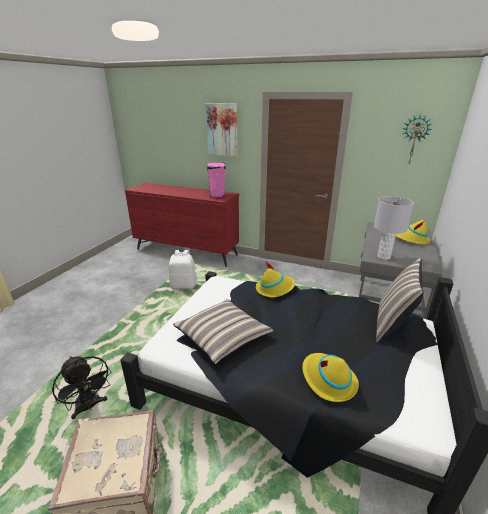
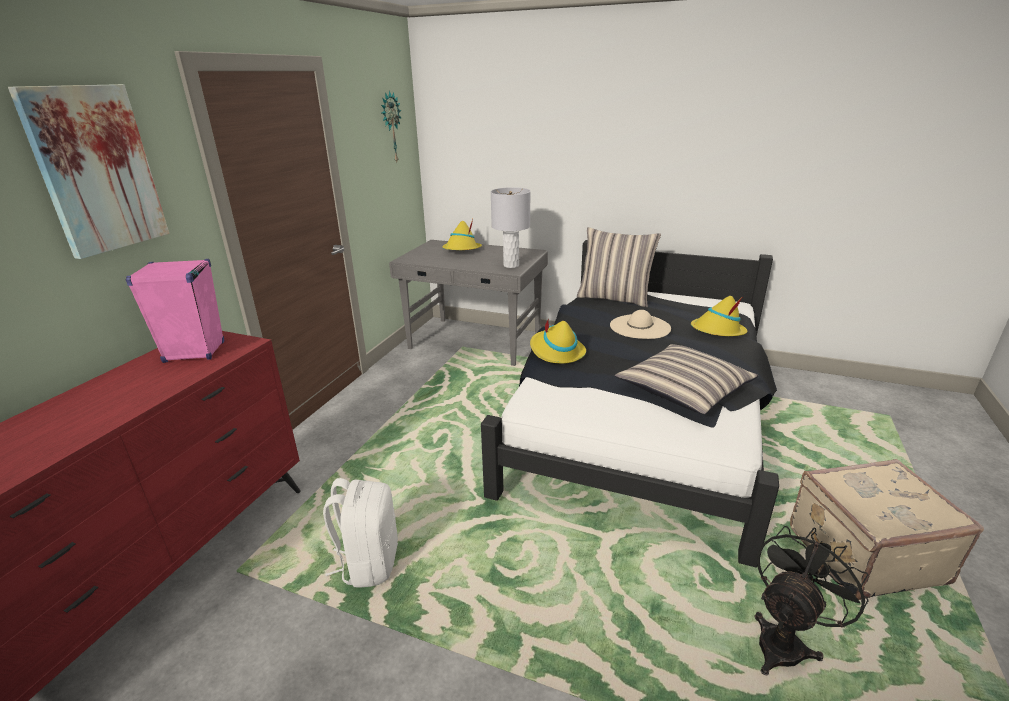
camera: 90 degrees left, 0 degrees up
(321, 328) = (640, 327): none -> beige hat

